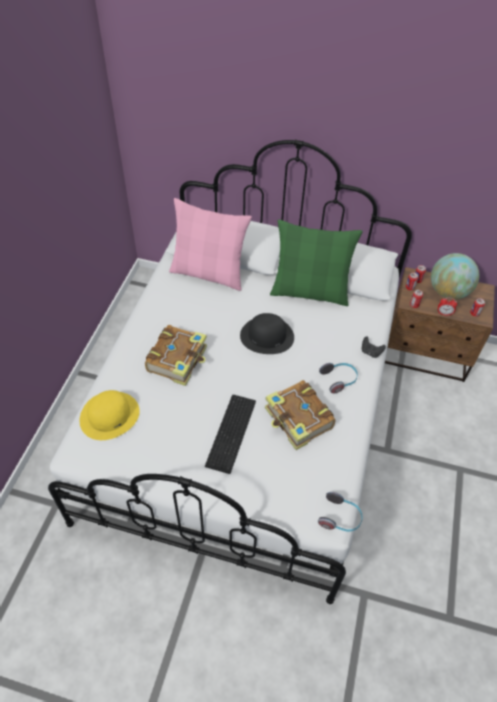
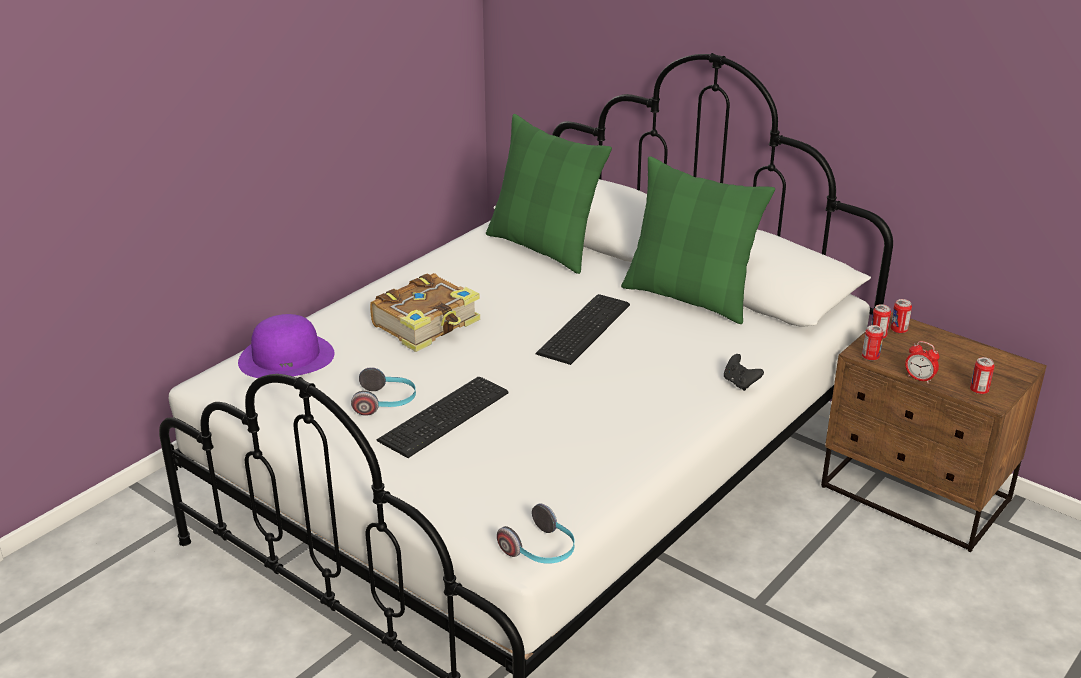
camera: 25 degrees right, 20 degrees down
(109, 415) = (286, 357): yellow hat -> purple hat
(208, 273) = (544, 247): pink pillow -> green pillow
(266, 336) = (581, 329): black hat -> keyboard
(298, 420) = (559, 428): book -> none
(339, 380) = (661, 401): headphones -> headphones (386, 403)
(448, 292) = (947, 355): globe -> none

